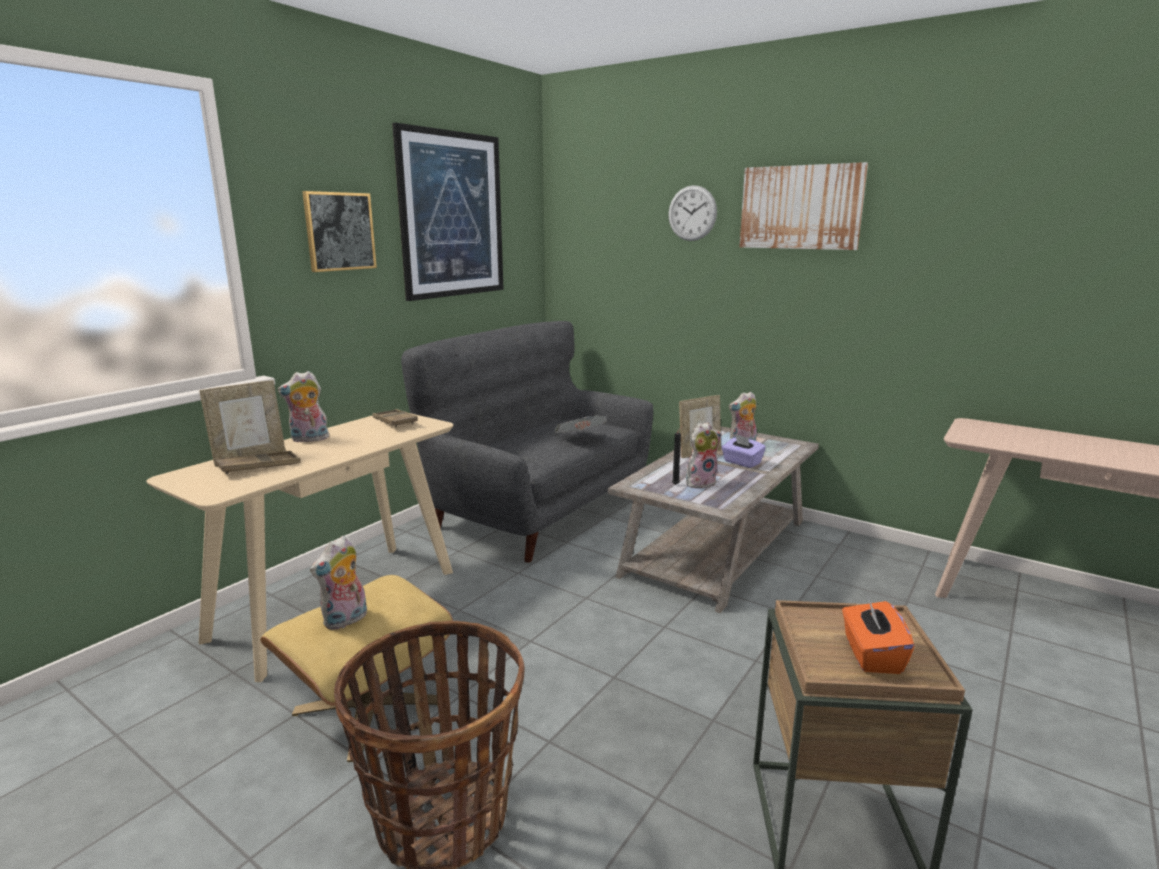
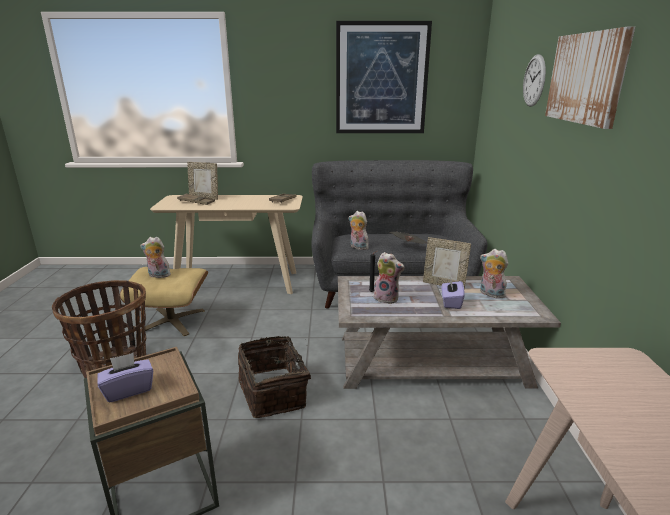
camera: 55 degrees right, 5 degrees up
(309, 439) = (238, 197): plush toy -> plush toy (357, 247)
(339, 231) = (292, 89): picture -> none
(685, 663) = (274, 392): none -> basket
(871, 655) = (128, 390): orange tissue box -> purple tissue box

